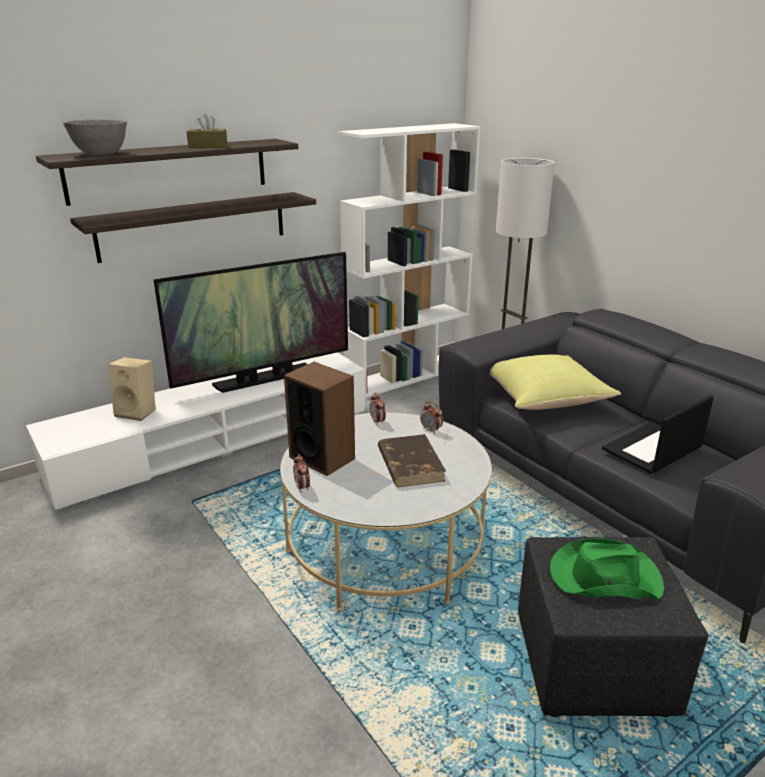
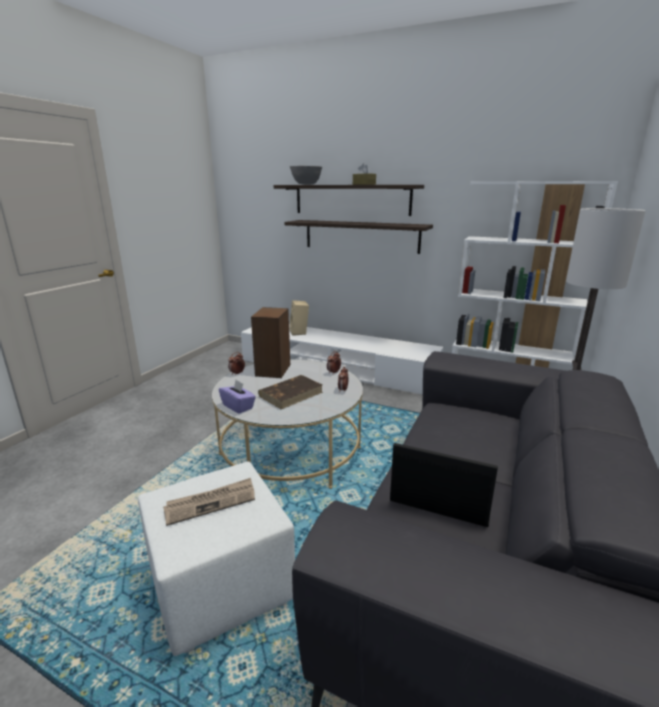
camera: 60 degrees right, 5 degrees down
(264, 378) = (373, 344): television -> none
(411, 509) = (238, 406): none -> purple tissue box
(544, 399) = (462, 422): yellow pillow -> none
(593, 666) = (223, 587): black ottoman -> white ottoman
(603, 577) = (211, 503): green hat -> newspaper

